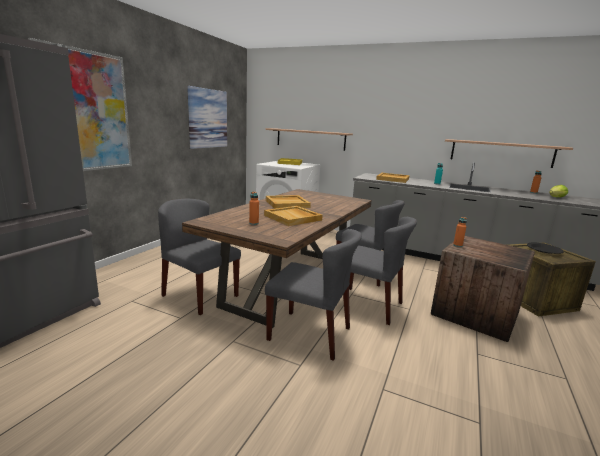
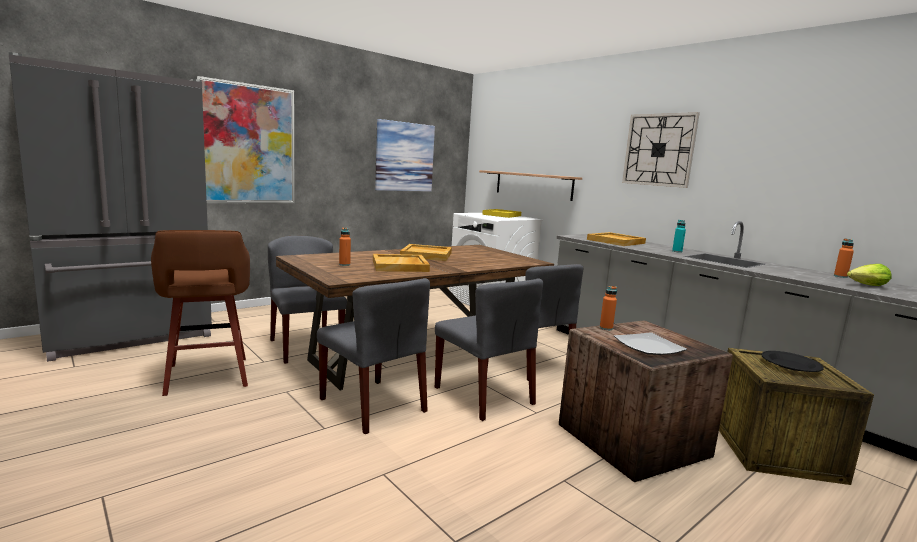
camera: 25 degrees right, 5 degrees down
(147, 347) = (207, 377): none -> brown stool
(412, 114) = (659, 150): none -> wall clock
(498, 255) = (648, 346): none -> plate
(501, 153) = (792, 208): shelf -> none

